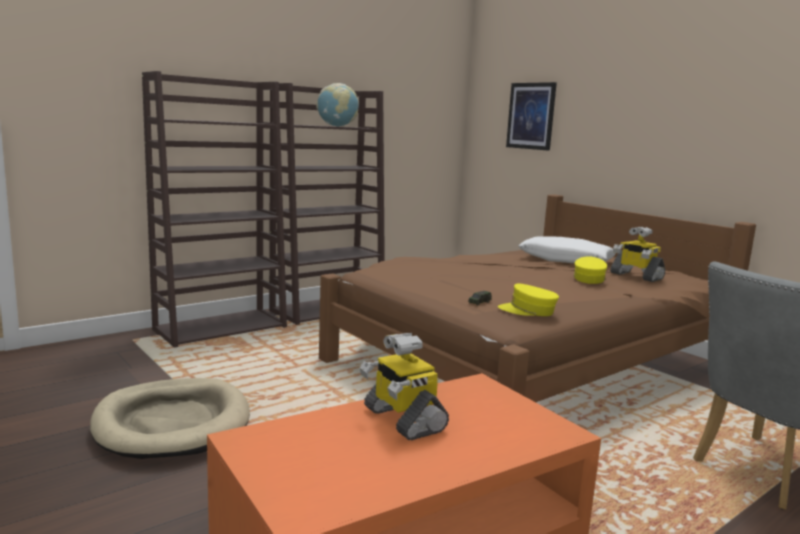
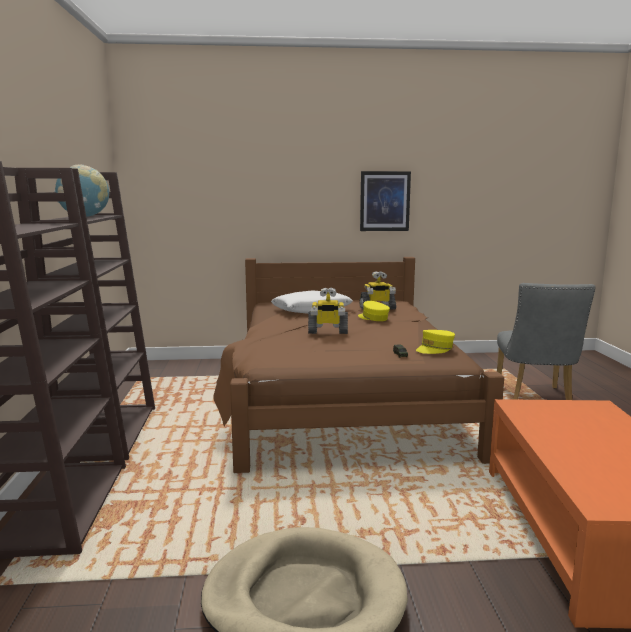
camera: 55 degrees left, 0 degrees up
(402, 419) = (573, 442): toy robot -> toy robot (327, 331)
(531, 116) = (203, 189): picture -> picture (384, 201)

